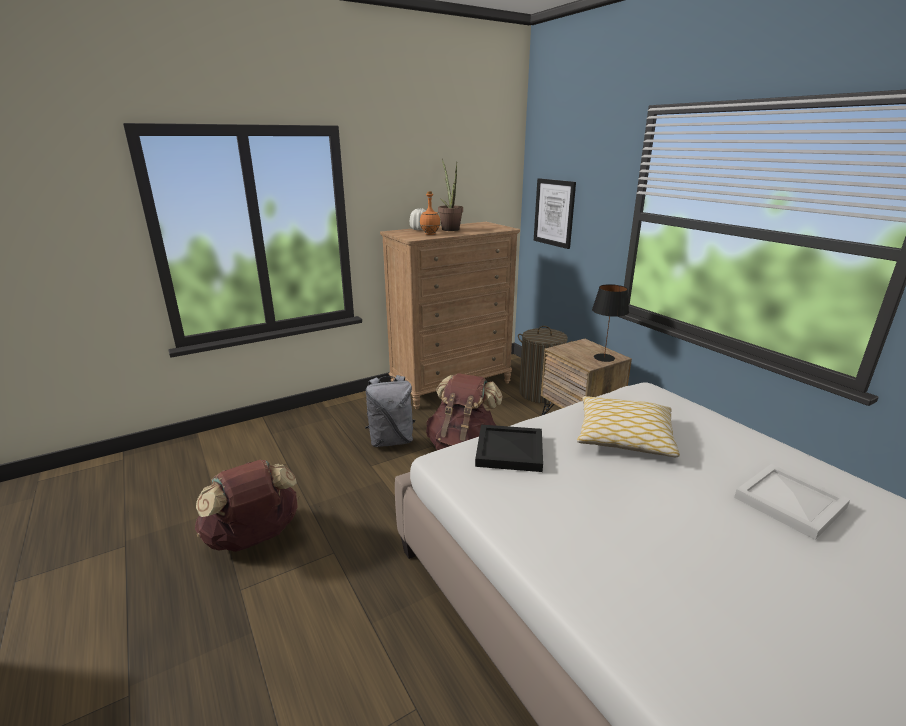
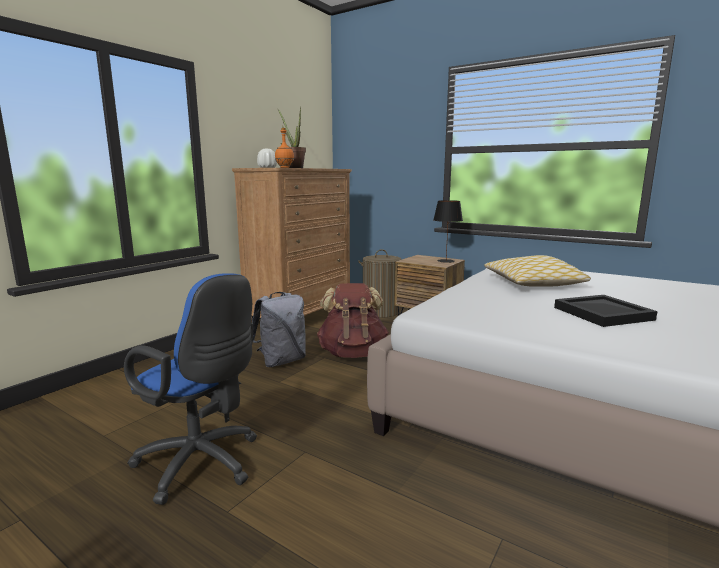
camera: 25 degrees left, 10 degrees down
(254, 538) = (203, 465): brown backpack -> blue office chair
(508, 451) = (468, 300): black tray -> black tray (602, 314)
(554, 213) = (368, 160): picture -> none
(791, 503) = (673, 293): white tray -> none

